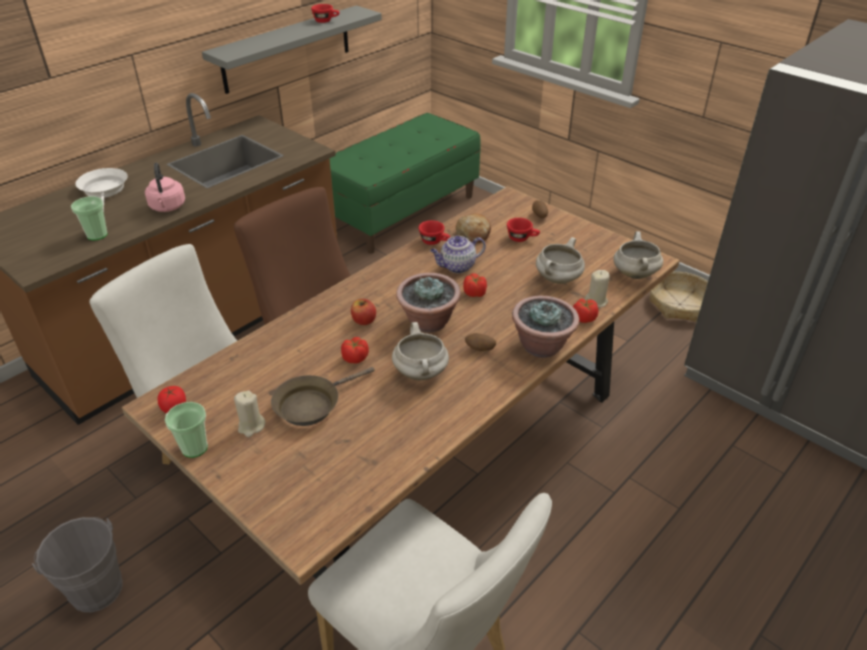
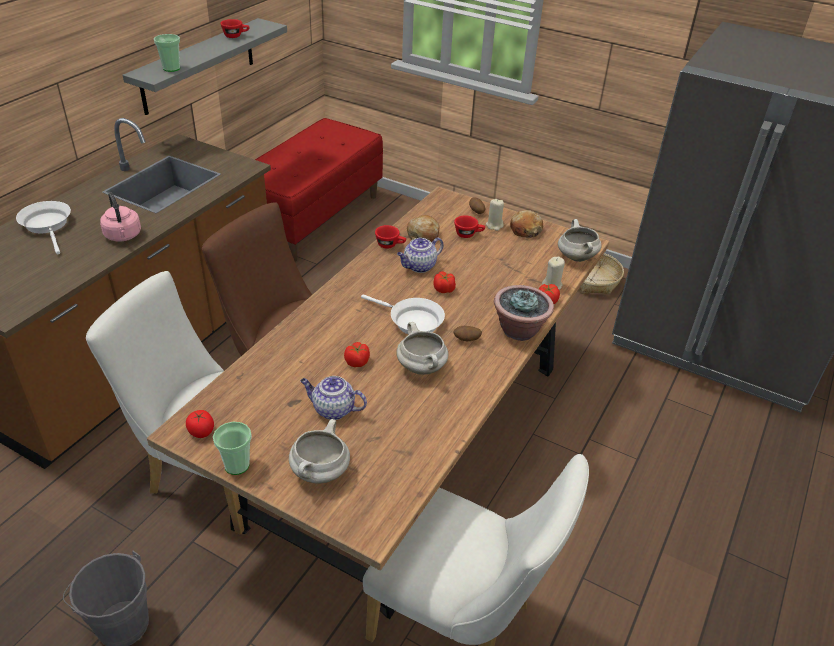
camera: 15 degrees left, 0 degrees up
(97, 235) = (60, 271): cup -> cup (171, 68)
(251, 426) = (283, 438): beige candle -> beige candle (494, 225)
(311, 404) = (332, 410): brown frying pan -> teapot
(364, 320) = (351, 326): apple -> none
(401, 212) = (312, 217): green bench -> red bench
(428, 322) = (412, 321): potted plant -> white frying pan
(558, 279) = (513, 269): white cooking pot -> white cooking pot (320, 473)
(587, 239) = (525, 230): none -> bread

